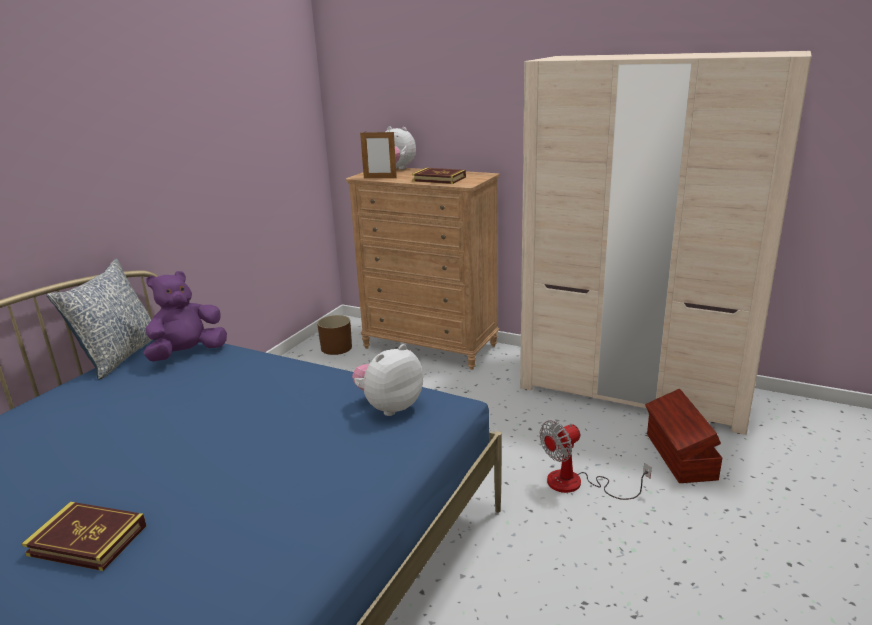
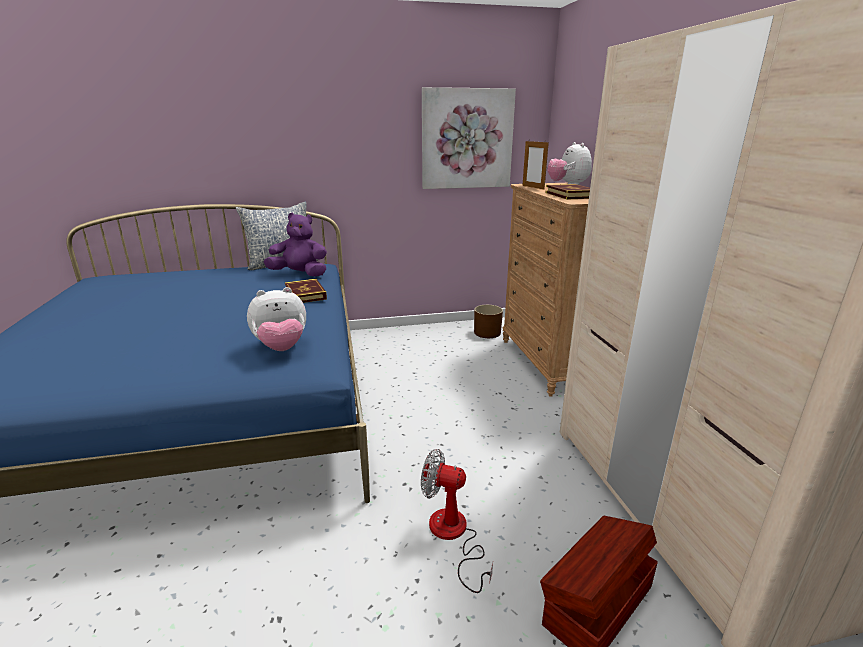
camera: 50 degrees right, 0 degrees up
(87, 540) = (70, 328): book -> book (305, 294)
(262, 136) = (467, 139): none -> picture
(389, 406) = (281, 348): plush toy -> plush toy turned 150 degrees clockwise

